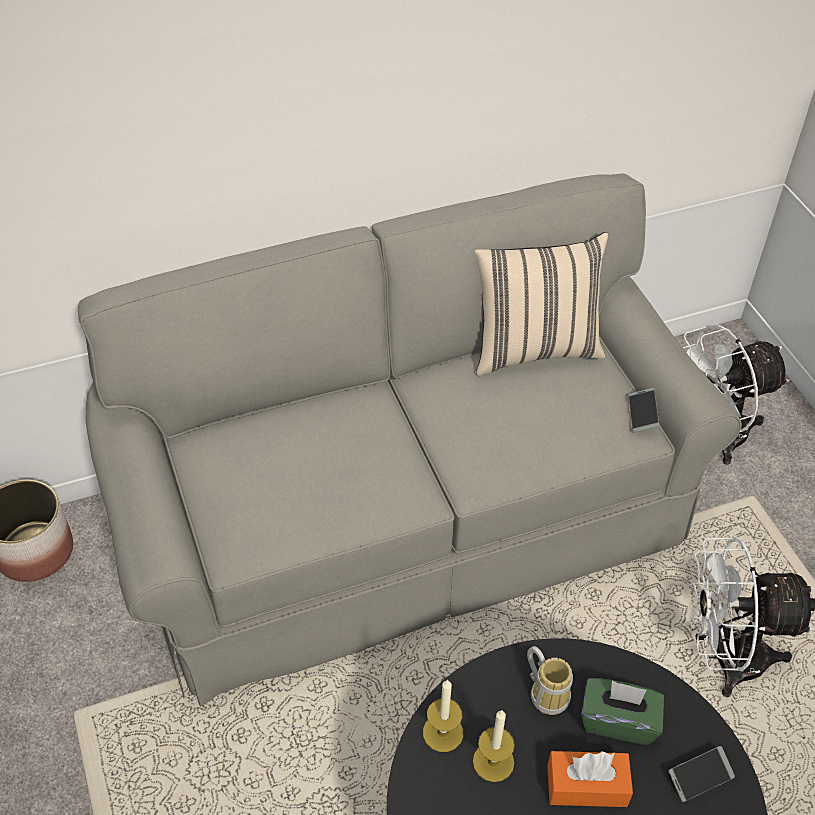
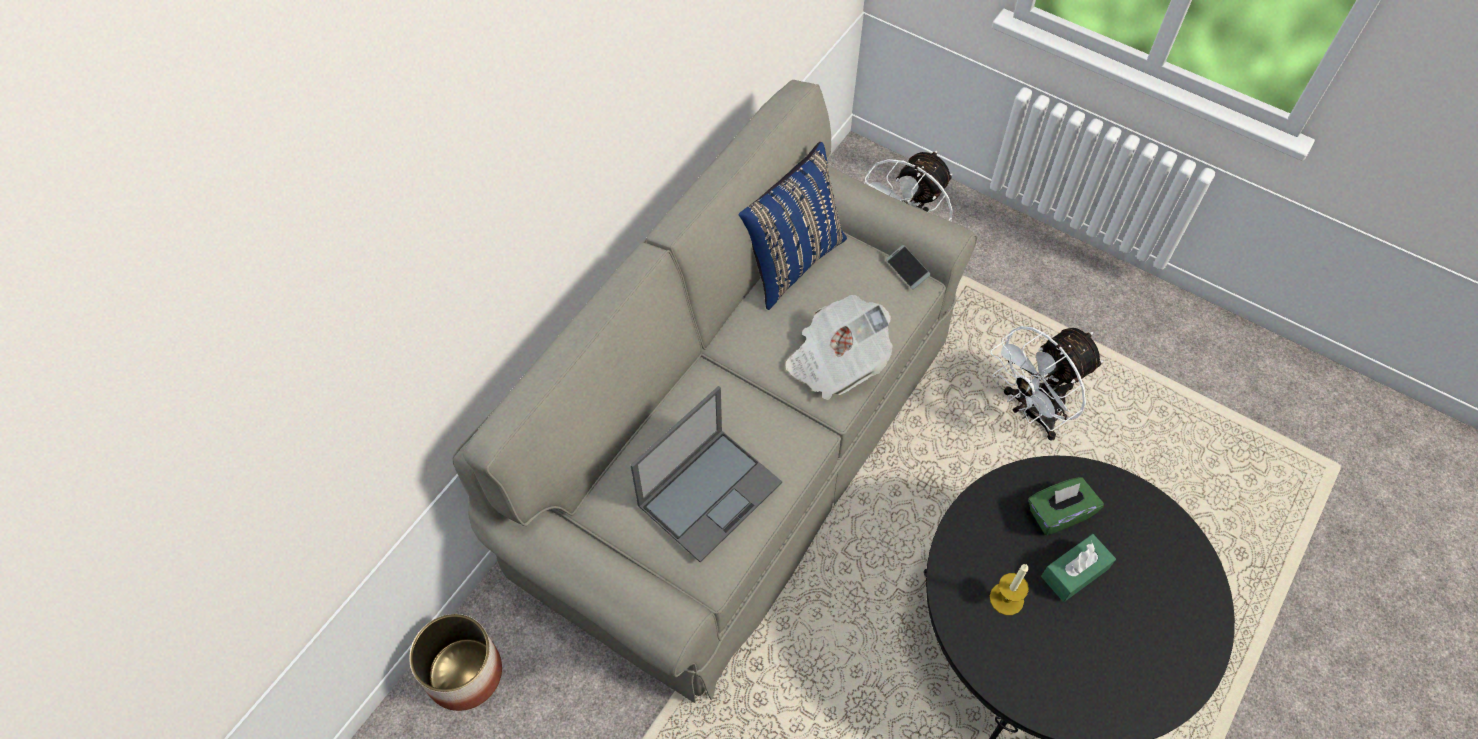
camera: 35 degrees left, 10 degrees up
(290, 487) = (710, 492): none -> laptop
(443, 732) = (959, 602): candle -> none
(502, 450) = (836, 361): none -> newspaper
(534, 349) = (790, 261): beige pillow -> blue pillow
(547, 692) = (1000, 525): mug -> none
(586, 786) = (1074, 572): orange tissue box -> green tissue box
(700, 777) = (1133, 516): phone -> none

